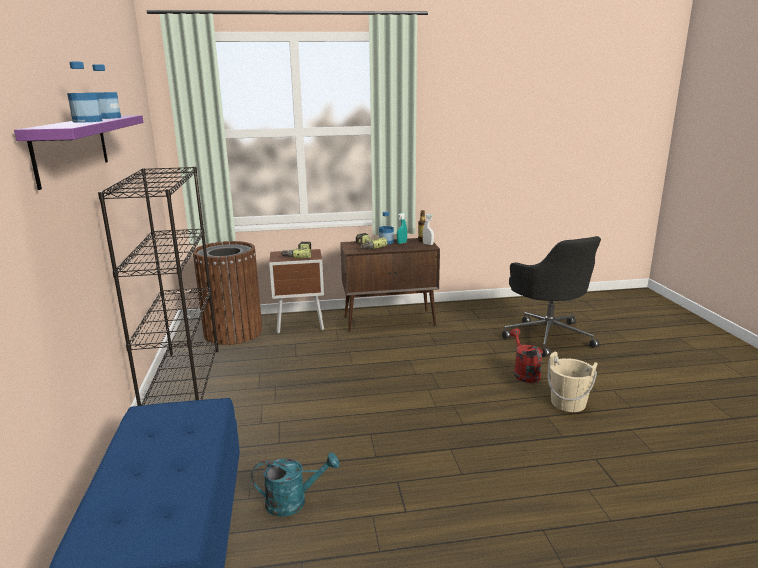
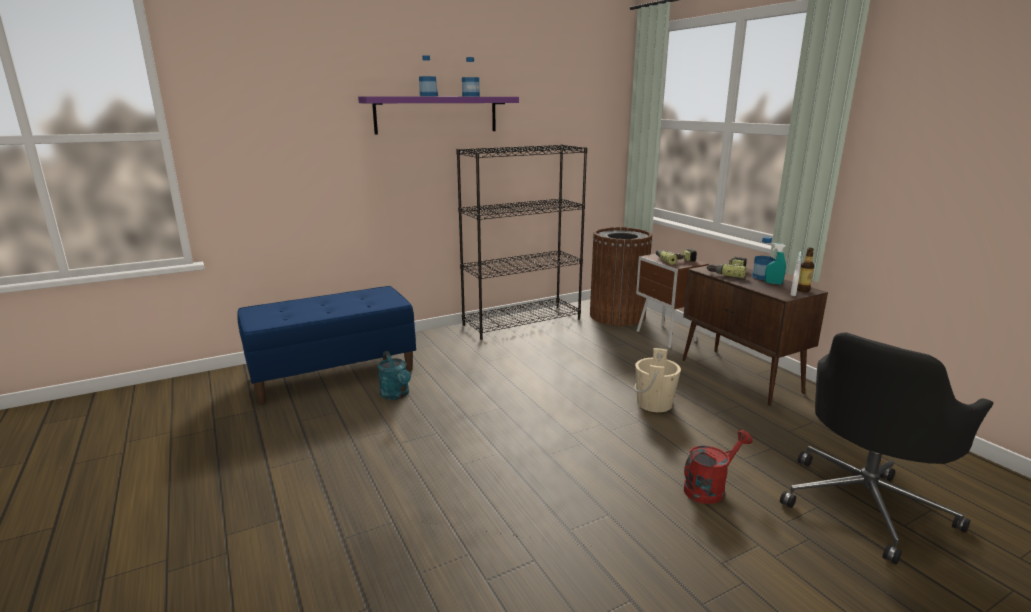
camera: 70 degrees right, 0 degrees up
(568, 403) = (658, 533): beige bucket -> beige bucket (654, 403)

